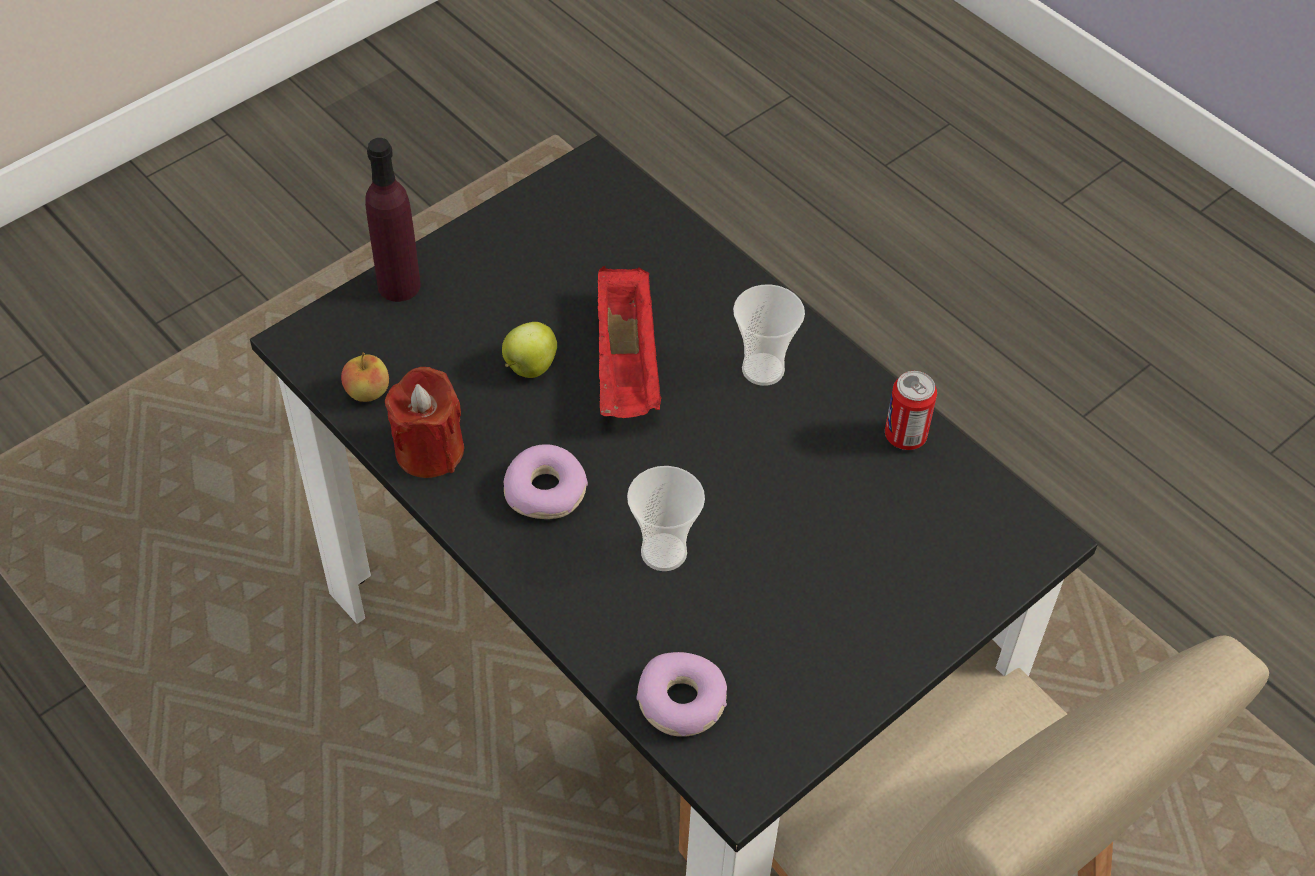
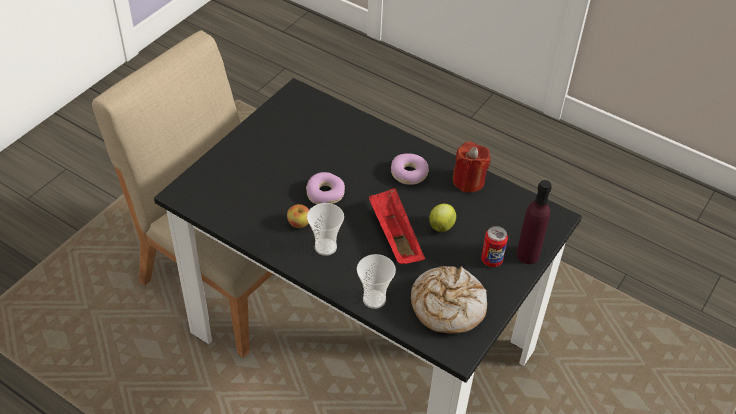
camera: 165 degrees right, 5 degrees down
(367, 392) = (510, 200): apple -> apple (299, 223)
(583, 232) = (447, 306): none -> bread
(664, 552) = (349, 160): cup -> cup (374, 299)
(681, 702) = (325, 111): donut -> donut (325, 193)
(905, 436) = (248, 227): can -> can (491, 260)

